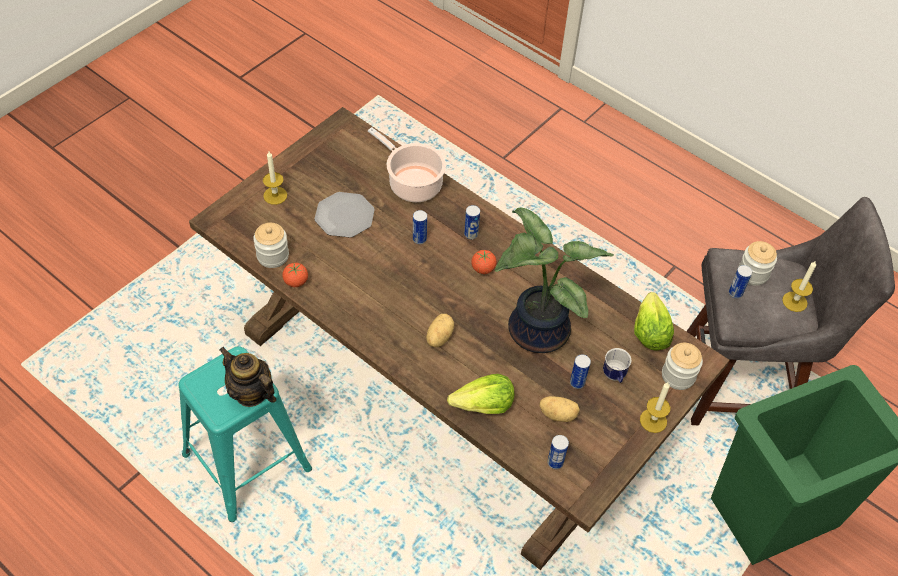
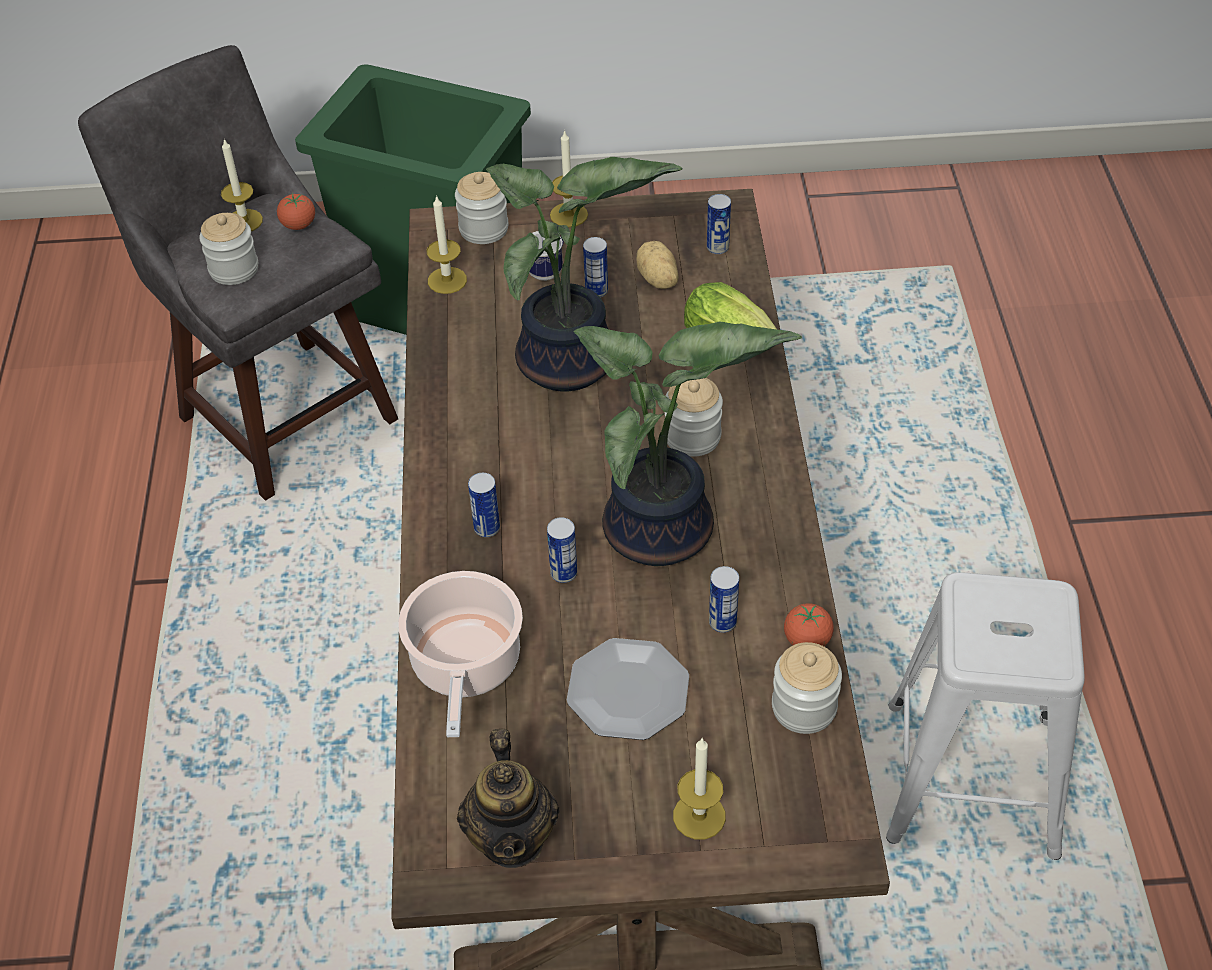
camera: 130 degrees left, 5 degrees down
(247, 461) = (971, 779): turquoise stool -> white stool
(251, 393) = (985, 596): teapot -> teapot (512, 838)
(399, 282) = (662, 536): none -> potted plant
(438, 337) = (692, 437): potato -> jar
(483, 269) = (533, 474): tomato -> tomato (298, 225)
(649, 332) = (447, 280): lettuce -> candle
(735, 293) = (286, 267): can -> can (722, 622)

